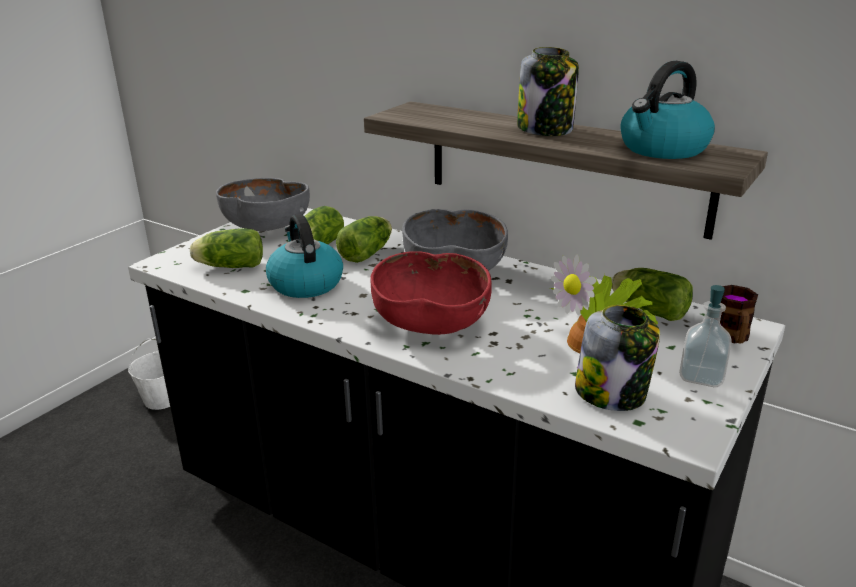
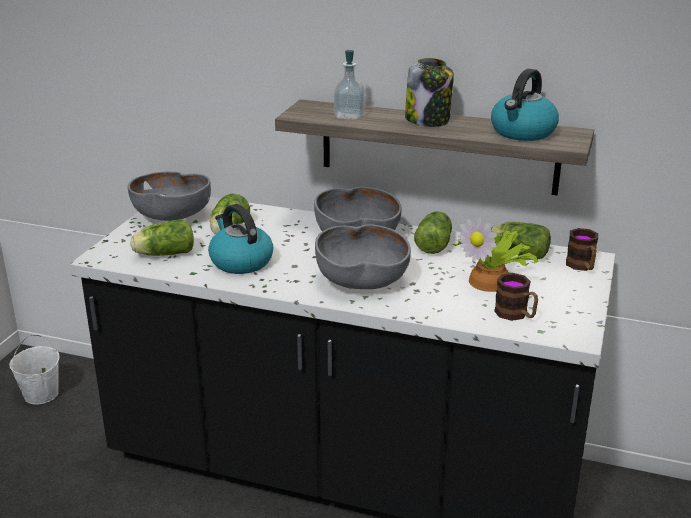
camera: 15 degrees left, 0 degrees up
(368, 253) = (277, 230): lettuce -> lettuce (434, 244)
(431, 323) = (362, 281): red bowl -> grey bowl
(612, 393) = (516, 315): jar -> mug
(701, 376) = (571, 296): soap dispenser -> soap dispenser (349, 116)

